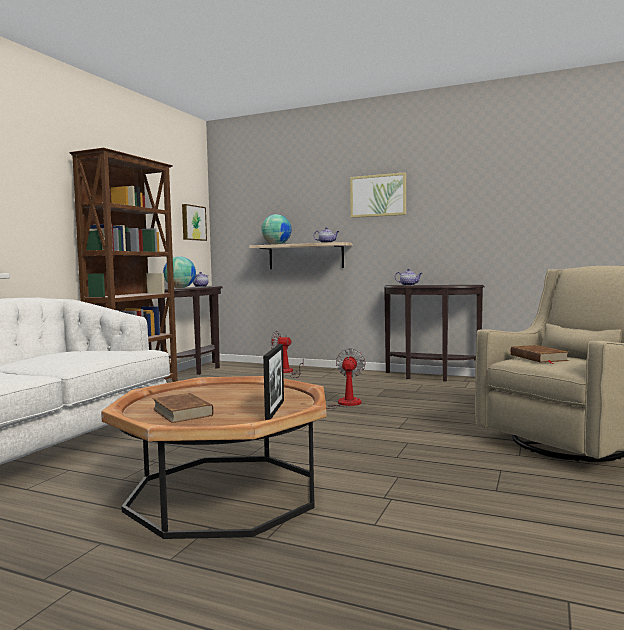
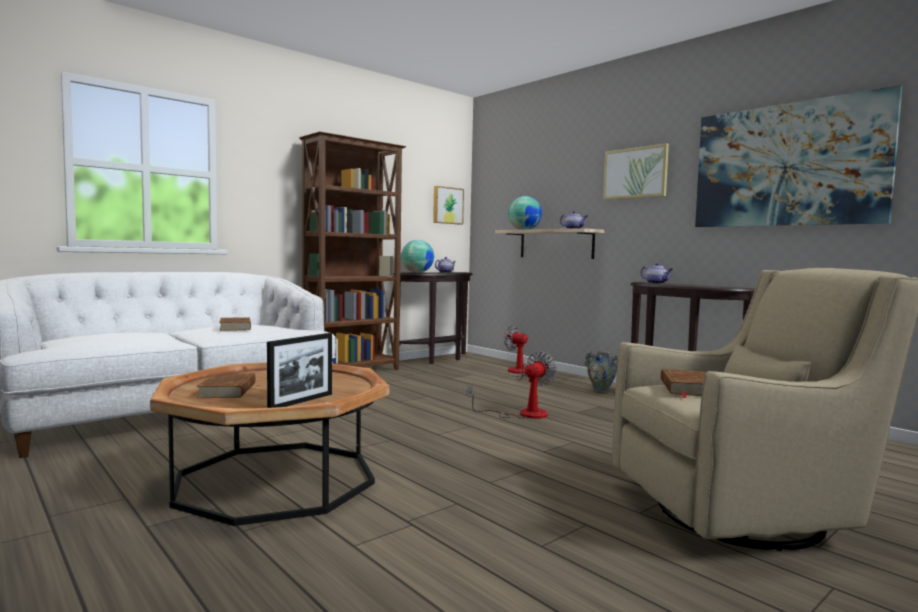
camera: 25 degrees right, 0 degrees up
(72, 355) = (235, 327): none -> brown book
(369, 377) = (601, 390): none -> vase
(500, 192) = (787, 165): none -> picture

